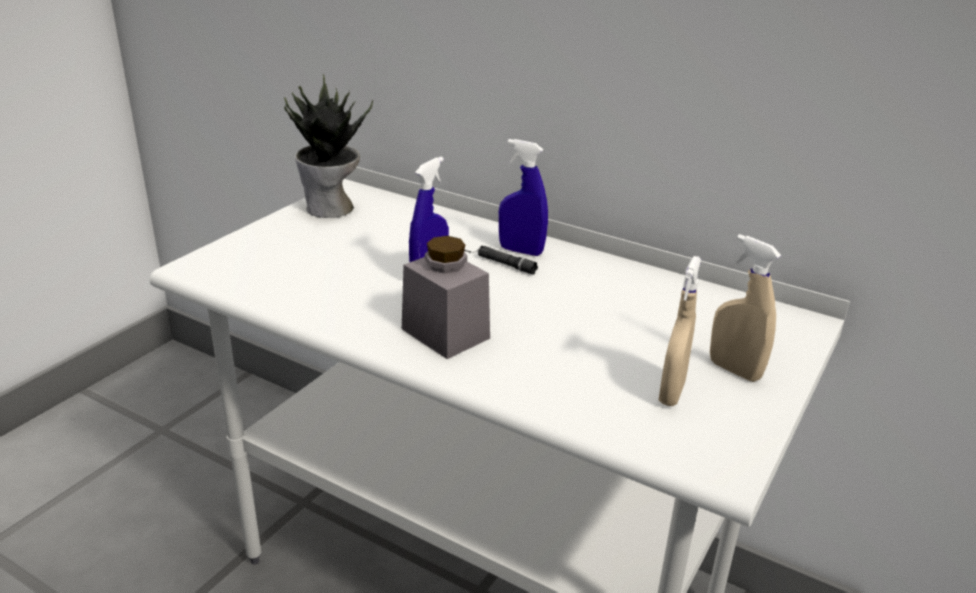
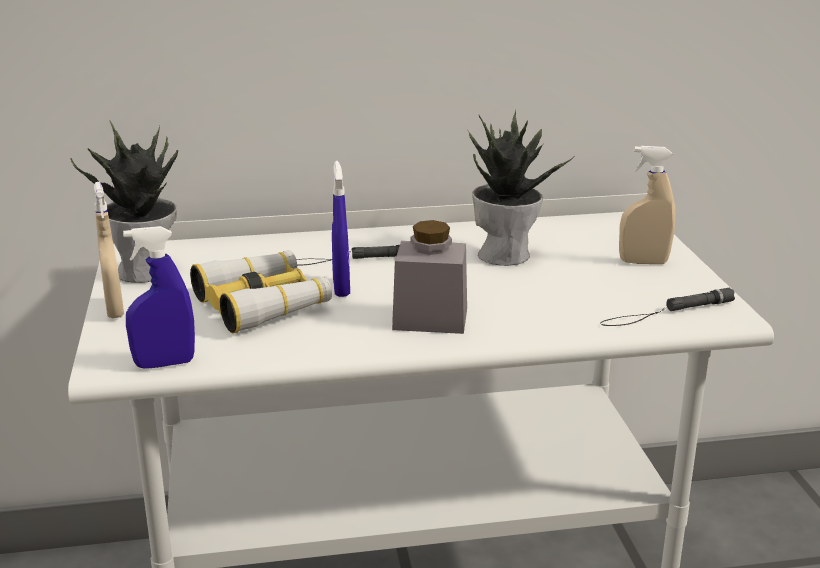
camera: 40 degrees left, 5 degrees down
(355, 265) = (262, 304): none -> binoculars
(521, 251) = (376, 244): blue spray bottle -> blue spray bottle (164, 364)
(611, 305) = (505, 254): none -> potted plant
(662, 432) = (666, 313): none -> black flashlight
(671, 393) = (633, 290): beige spray bottle -> beige spray bottle (114, 310)

